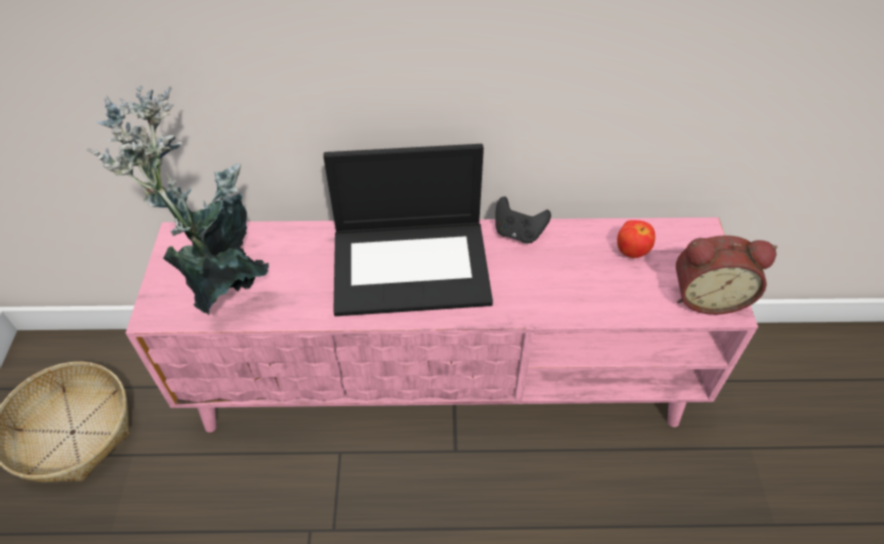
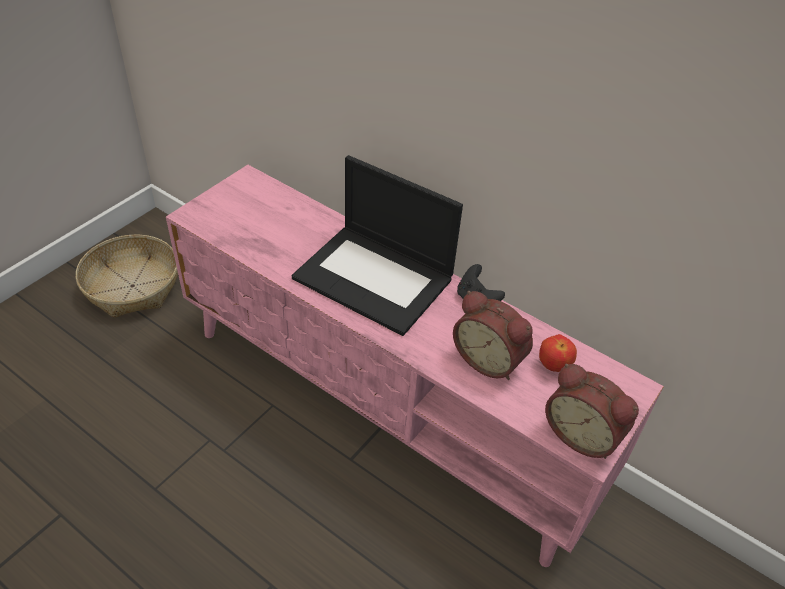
camera: 35 degrees right, 5 degrees down
(223, 280) = (247, 218): potted plant -> none
(580, 279) = (490, 359): none -> alarm clock

